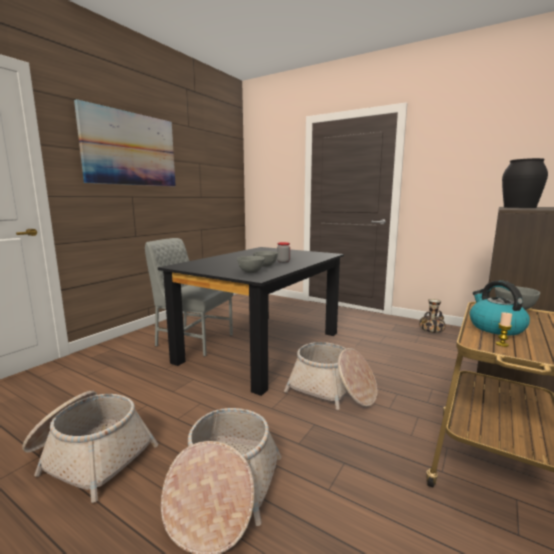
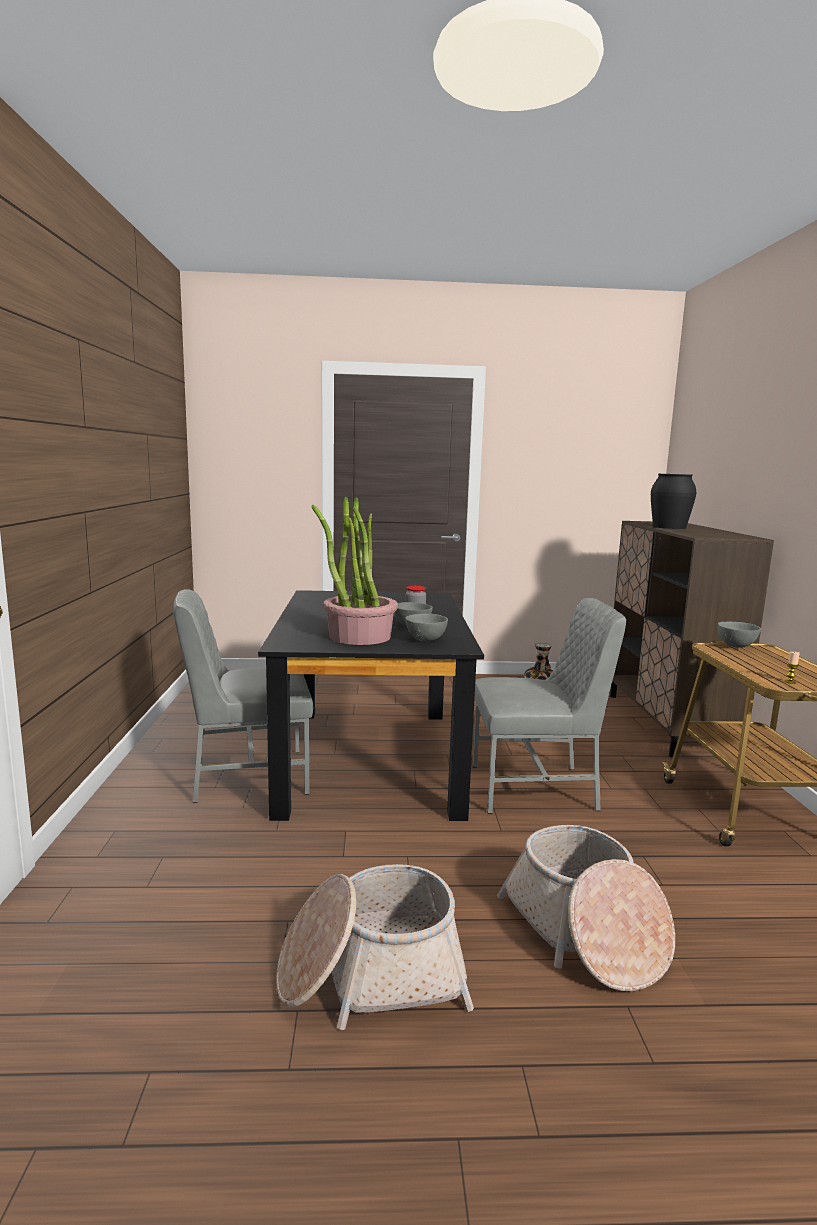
camera: 35 degrees left, 0 degrees up
(130, 149) = (83, 414): picture -> none
(222, 267) = (359, 636): none -> potted plant
(332, 391) = (535, 788): basket -> grey chair
(495, 327) = (760, 667): kettle -> none

